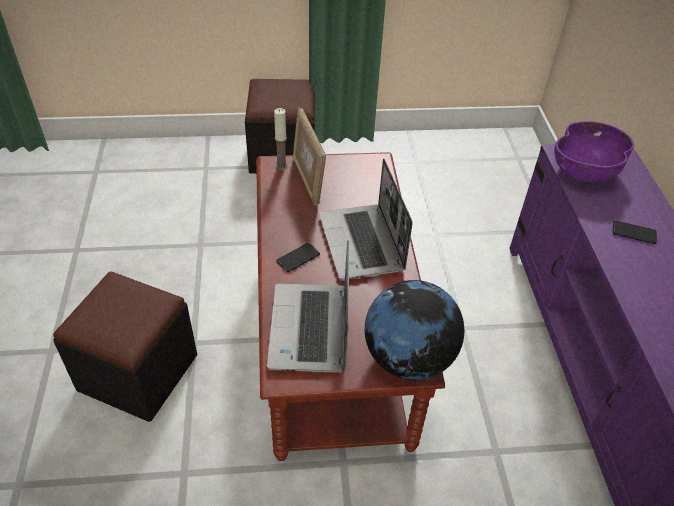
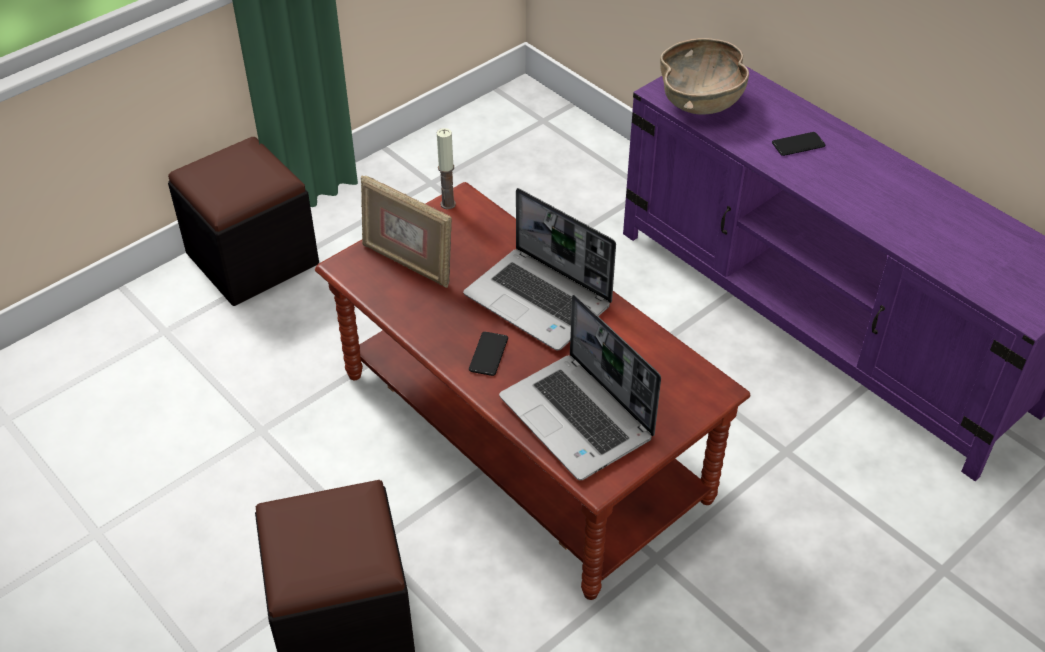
camera: 35 degrees left, 0 degrees up
(281, 166) = (358, 262): candle -> candle (448, 204)
(408, 358) = (696, 388): globe -> none
(585, 171) = (700, 101): purple bowl -> brown bowl

